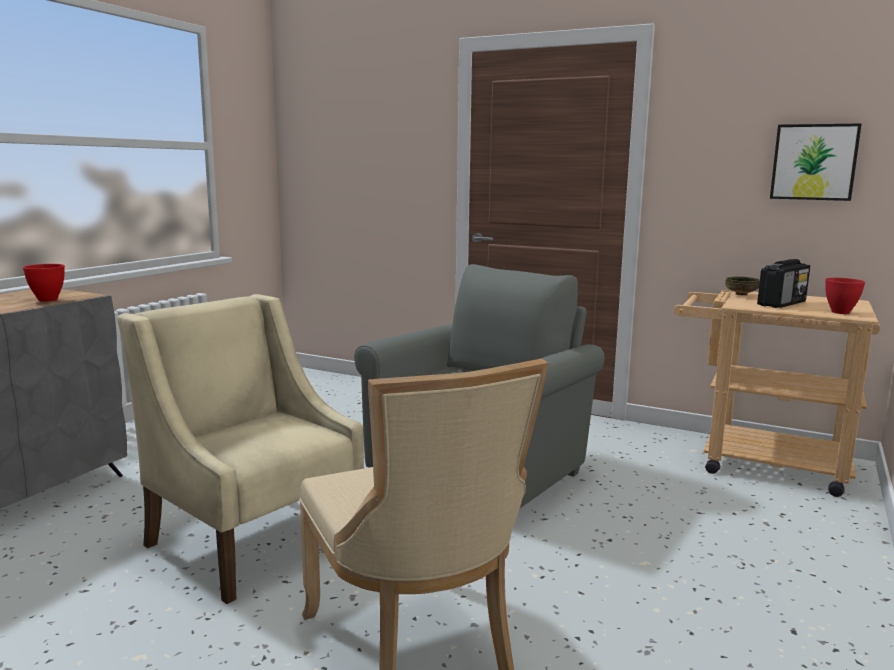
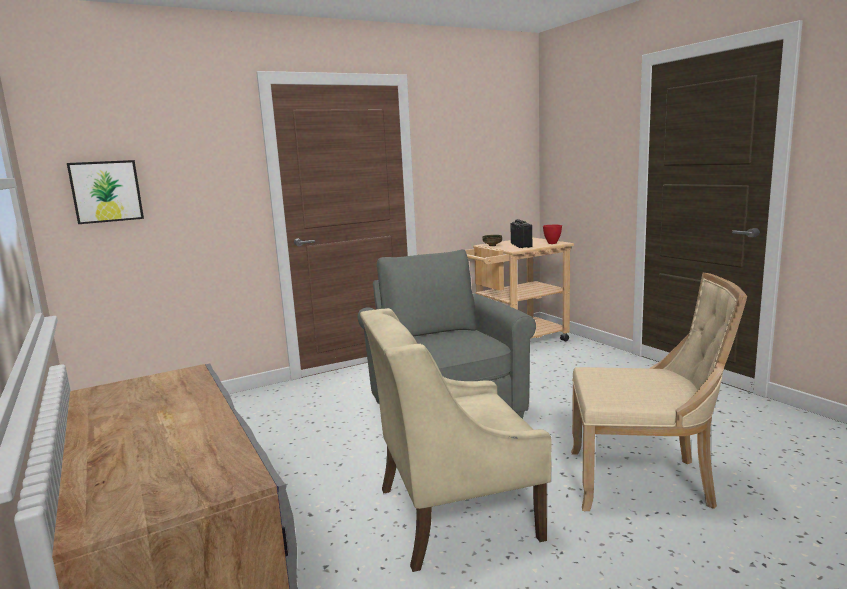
camera: 55 degrees left, 0 degrees up
(46, 300) = (182, 388): red bowl -> none
(814, 162) = (497, 163): picture -> picture (106, 191)

